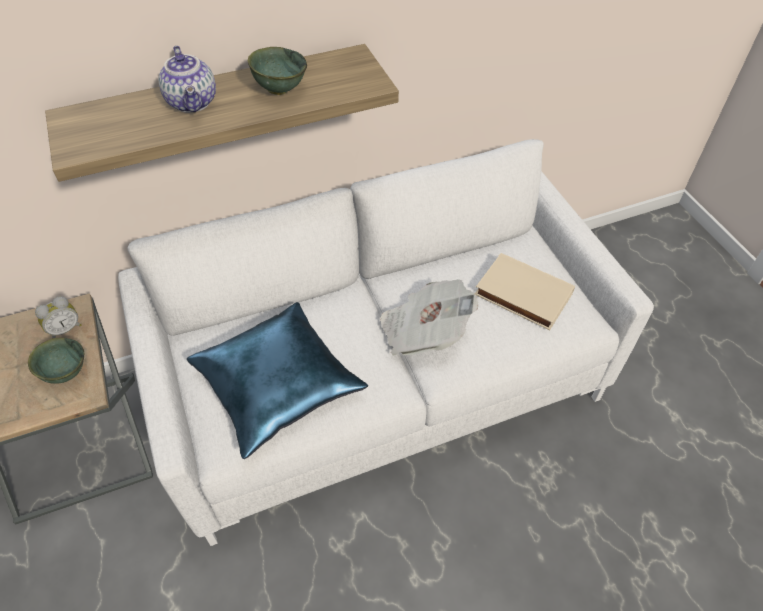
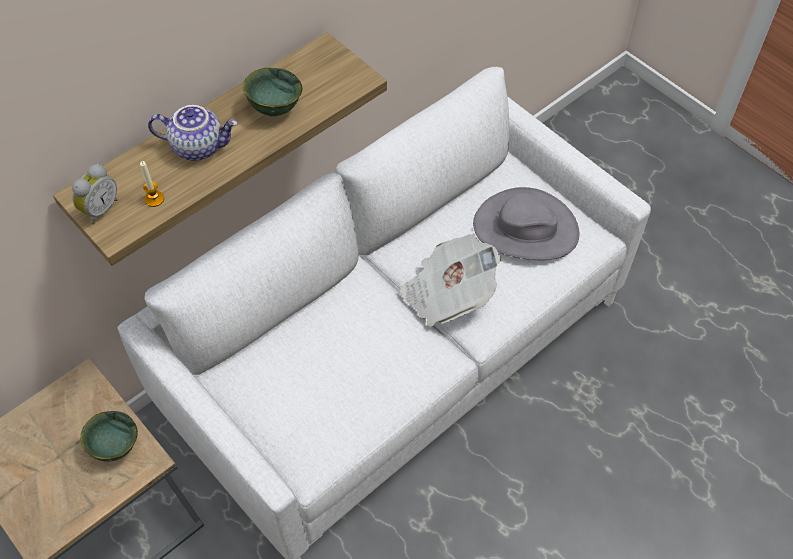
camera: 20 degrees left, 5 degrees up
(65, 329) = (86, 403): alarm clock -> alarm clock (99, 209)
(126, 134) = (154, 199): none -> candle
(193, 102) = (199, 146): teapot -> teapot turned 45 degrees counterclockwise
(278, 384) = (333, 389): blue pillow -> none
(521, 295) = (525, 229): beige book -> grey hat

